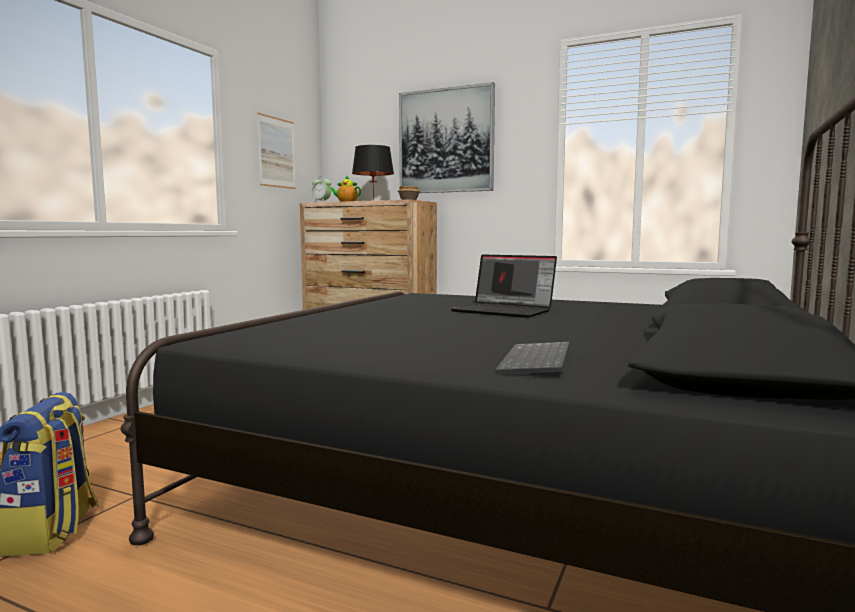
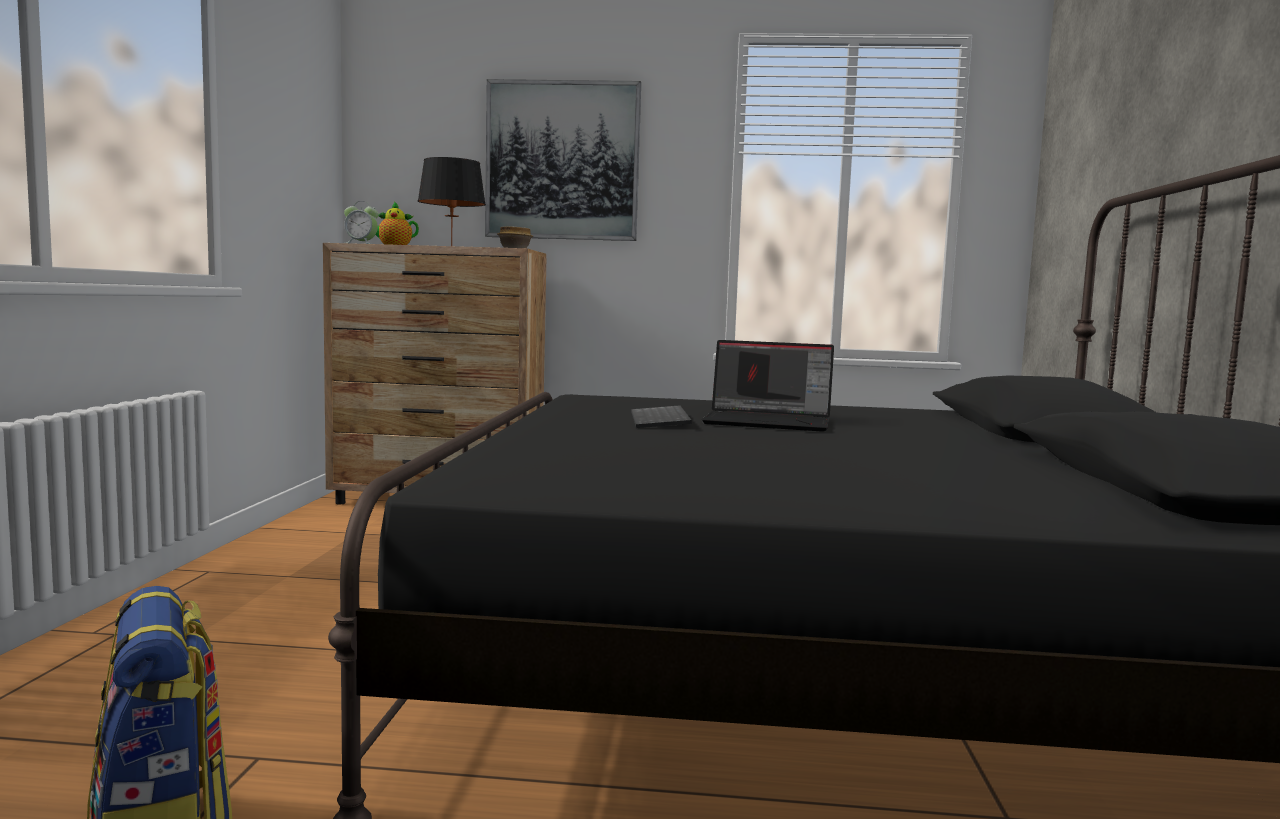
camera: 20 degrees left, 0 degrees up
(276, 152) = (287, 156): picture -> none
(538, 361) = (985, 493): keyboard -> keyboard (661, 420)

